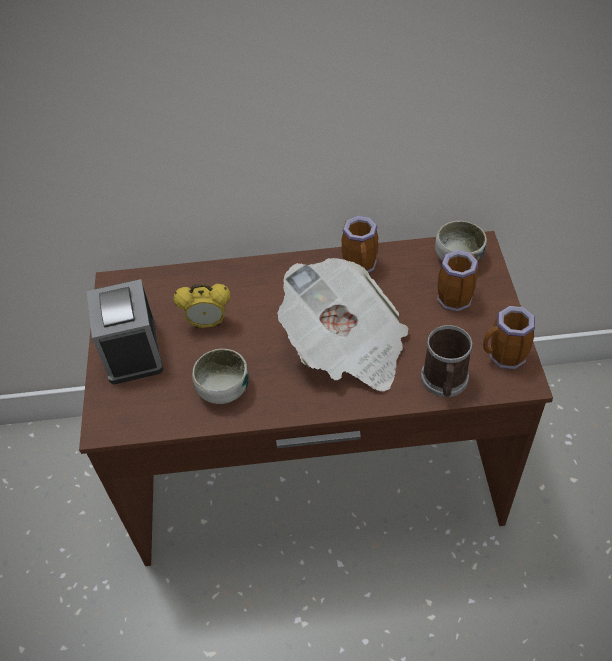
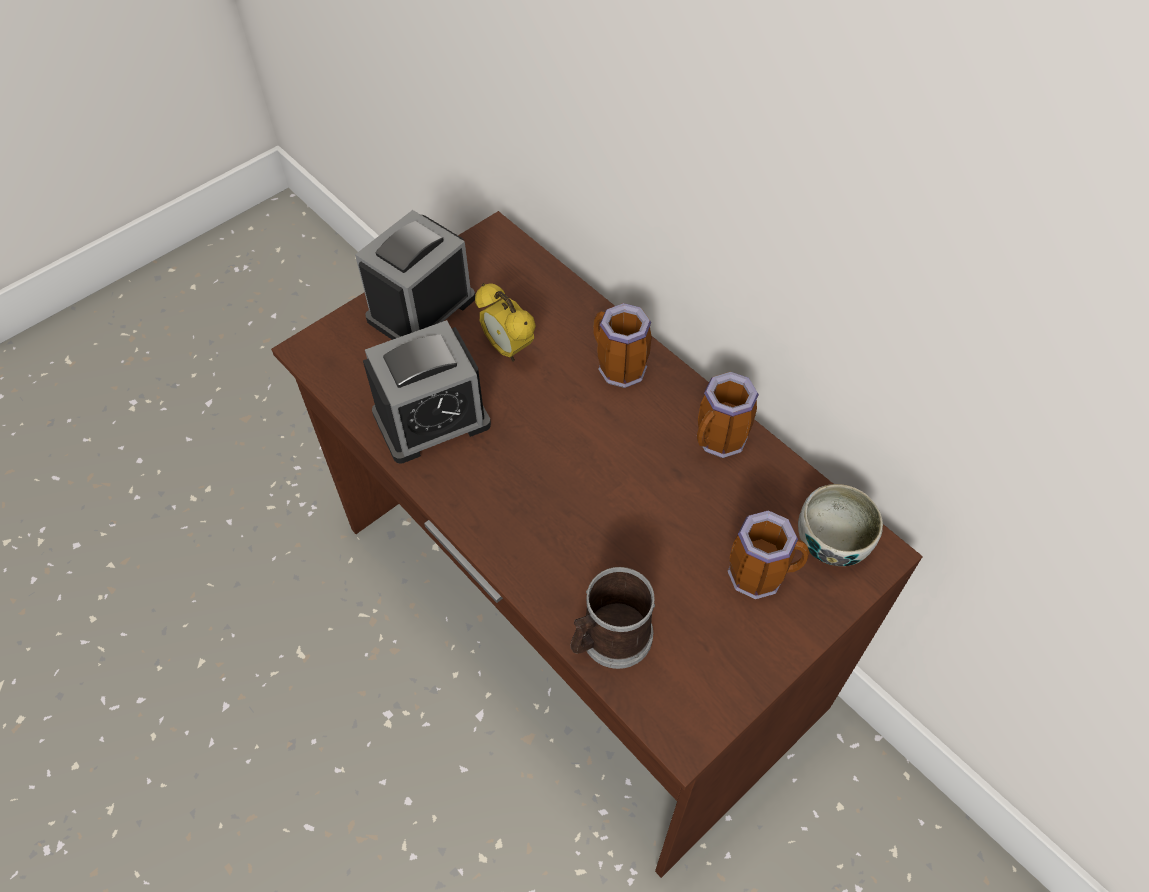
camera: 50 degrees right, 5 degrees up
(223, 388) = (431, 419): bowl -> alarm clock
(346, 346) = (581, 500): newspaper -> none
(504, 358) = (704, 689): mug -> mug (617, 369)

